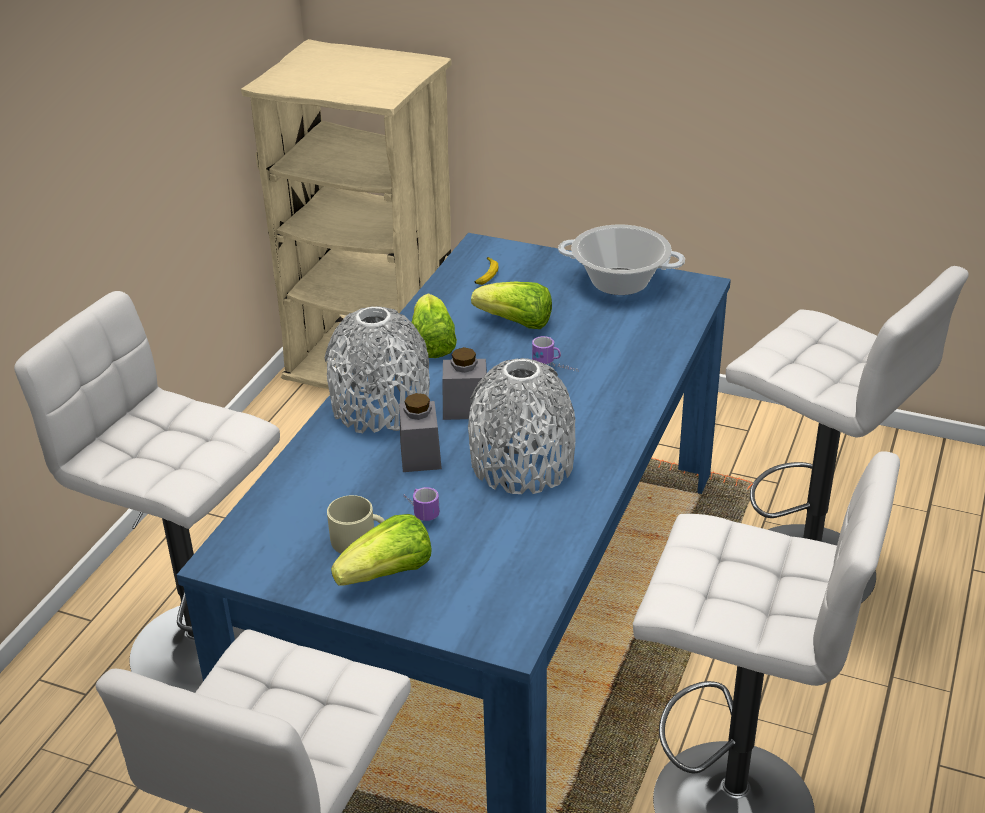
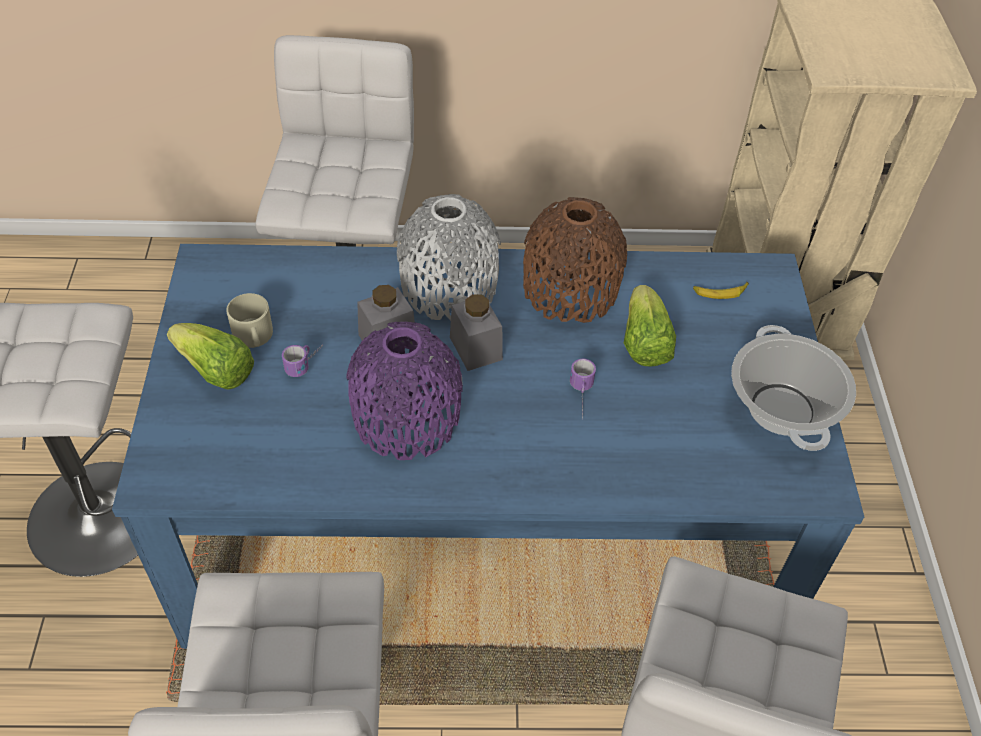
camera: 65 degrees right, 15 degrees up
(432, 343) = (570, 290): lettuce -> brown vase
(522, 463) = (406, 417): grey vase -> purple vase

